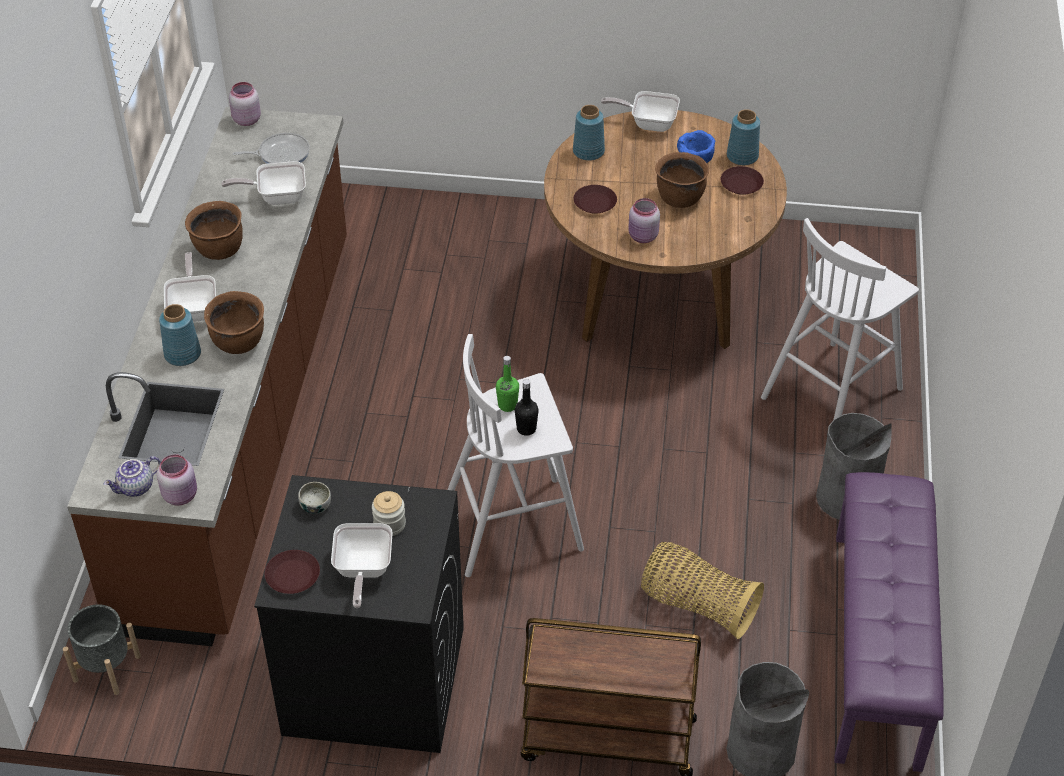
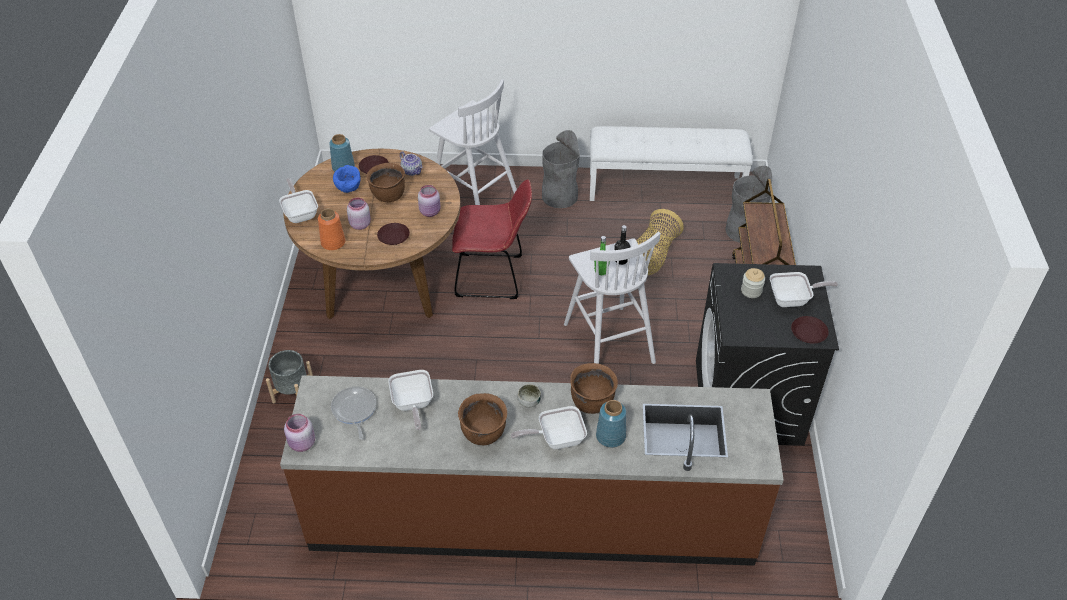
camera: 95 degrees left, 0 degrees up
(106, 668) = (783, 560): grey planter -> grey planter (293, 393)
(136, 488) = (754, 439): teapot -> teapot (412, 171)
(181, 495) = (752, 410): pink jar -> pink jar (359, 224)
(315, 505) = (746, 329): bowl -> bowl (529, 401)
(589, 151) = (333, 242): blue vase -> orange vase
(648, 123) = (300, 213): frying pan -> frying pan turned 150 degrees clockwise
(659, 407) = (493, 276): none -> red chair
(878, 648) = (665, 187): purple bench -> white bench

